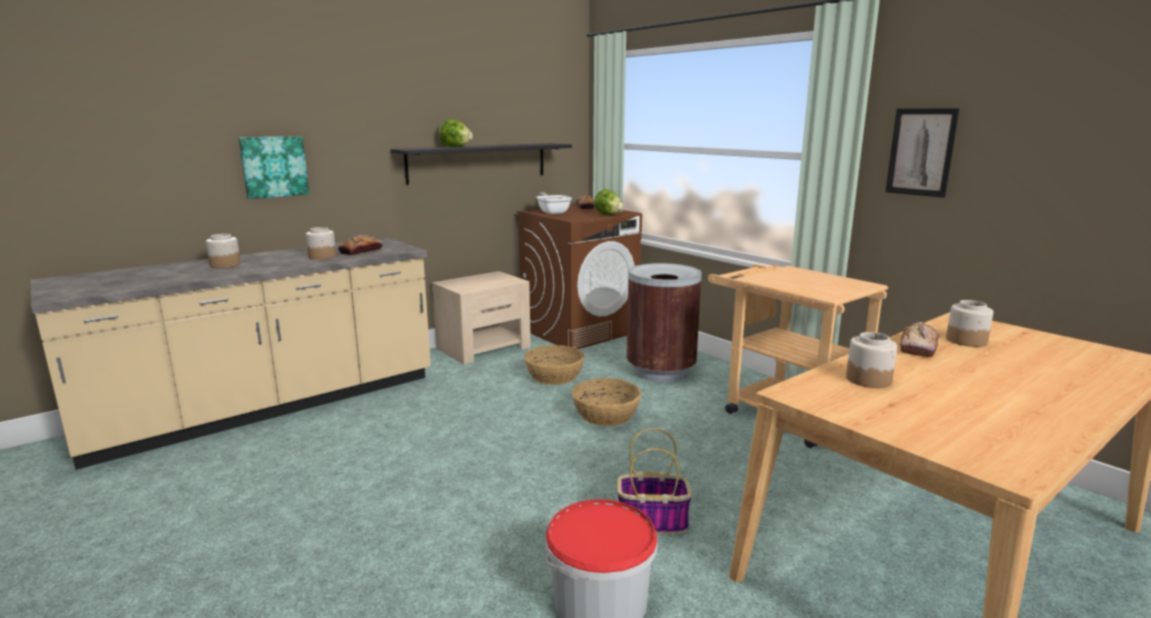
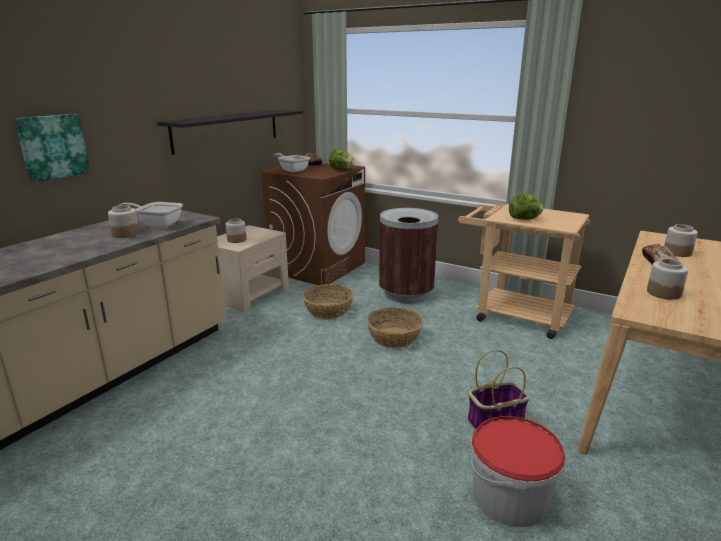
camera: 20 degrees left, 5 degrees up
(225, 265) = (30, 255): jar -> jar (236, 240)
(361, 251) = (157, 224): bread -> frying pan
(455, 147) = (213, 117): lettuce -> lettuce (524, 219)
(921, 152) = (608, 115): picture -> none

